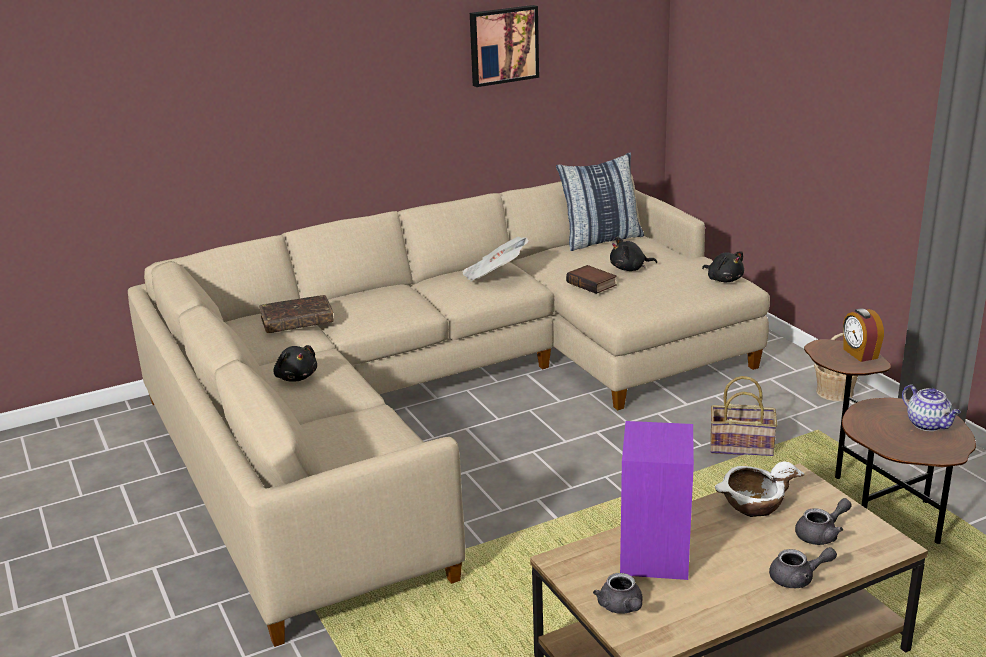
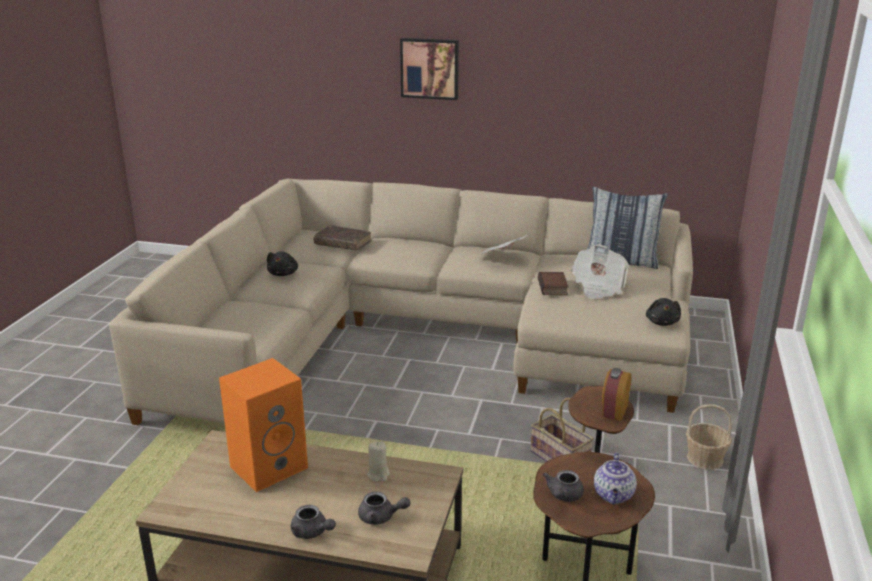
camera: 40 degrees right, 0 degrees up
(503, 45) = (583, 79): picture -> picture (430, 68)
(621, 607) = (196, 484): grey teapot -> grey teapot (563, 496)
(629, 269) = (598, 287): black plush toy -> newspaper
(652, 553) = (269, 466): purple speaker -> orange speaker
(753, 505) = (378, 474): white bowl -> beige candle

